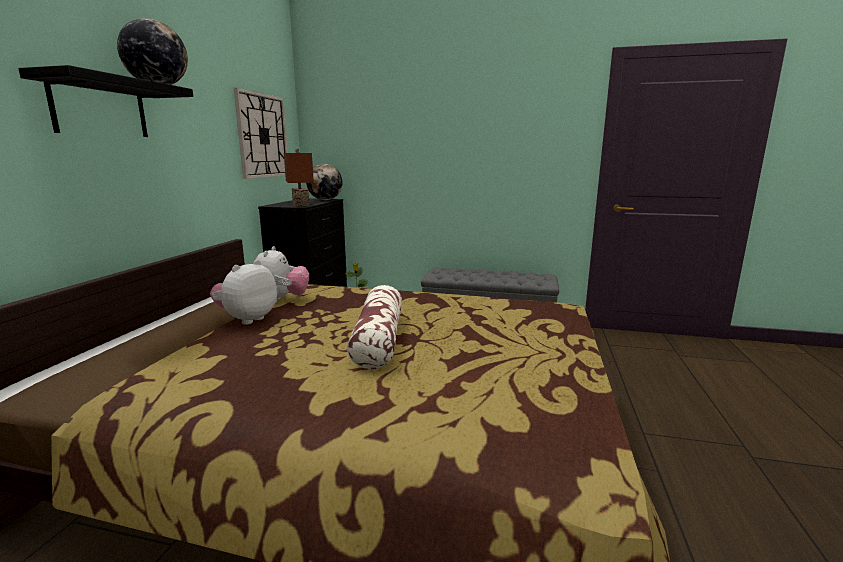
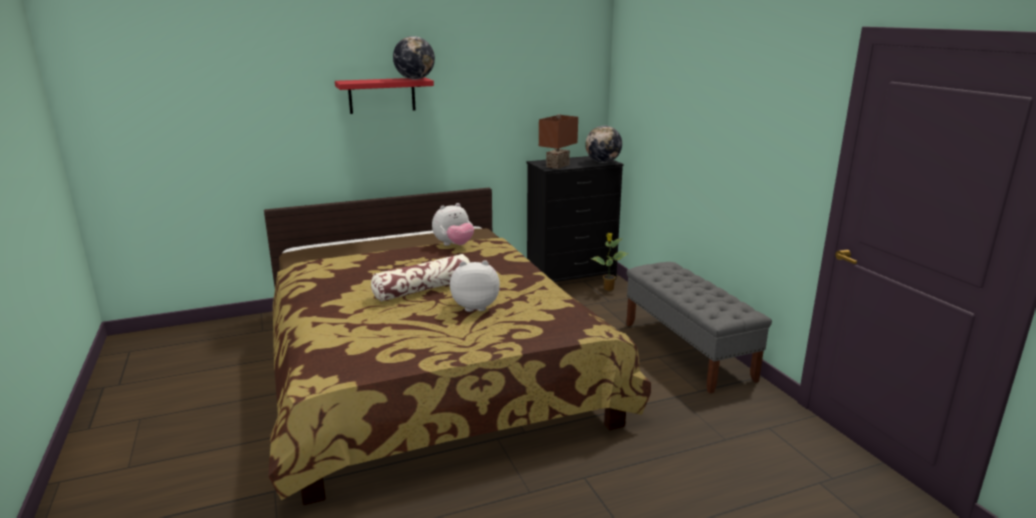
camera: 55 degrees right, 5 degrees up
(100, 108) = (382, 95): black shelf -> red shelf
(247, 319) = (411, 250): plush toy -> plush toy (475, 306)
(262, 136) = (547, 97): wall clock -> none

